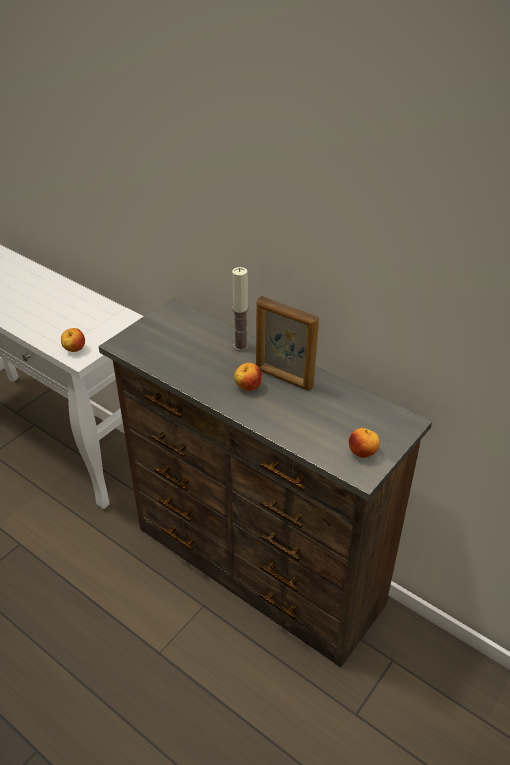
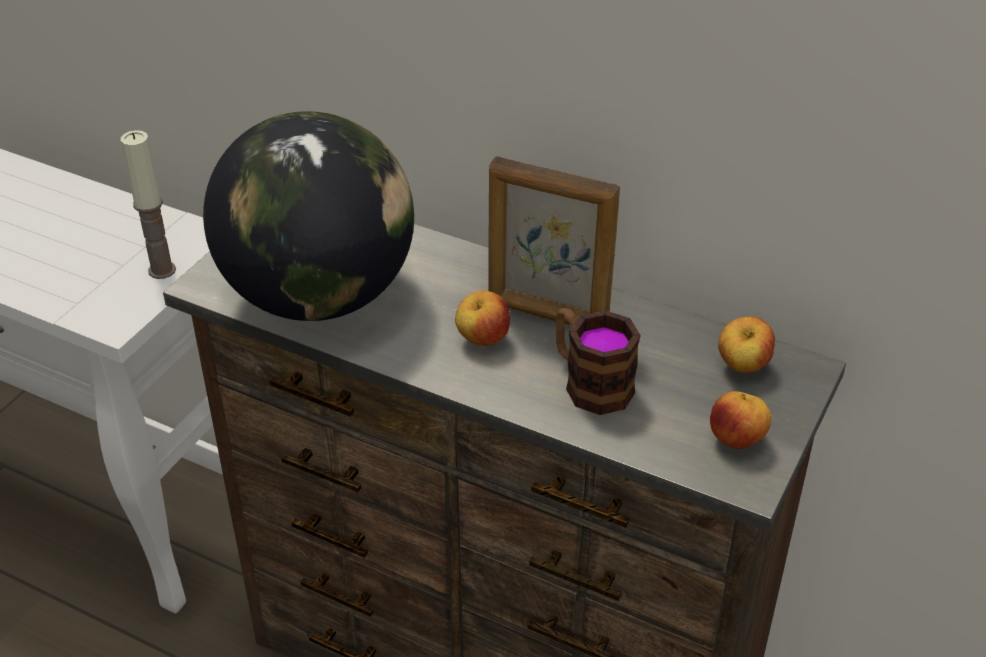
camera: 10 degrees left, 0 degrees up
(74, 349) = (101, 306): apple -> apple (742, 367)
(172, 357) = (319, 297): none -> globe
(241, 346) = (447, 262): candle -> candle (162, 270)
(296, 415) = (589, 382): none -> mug

